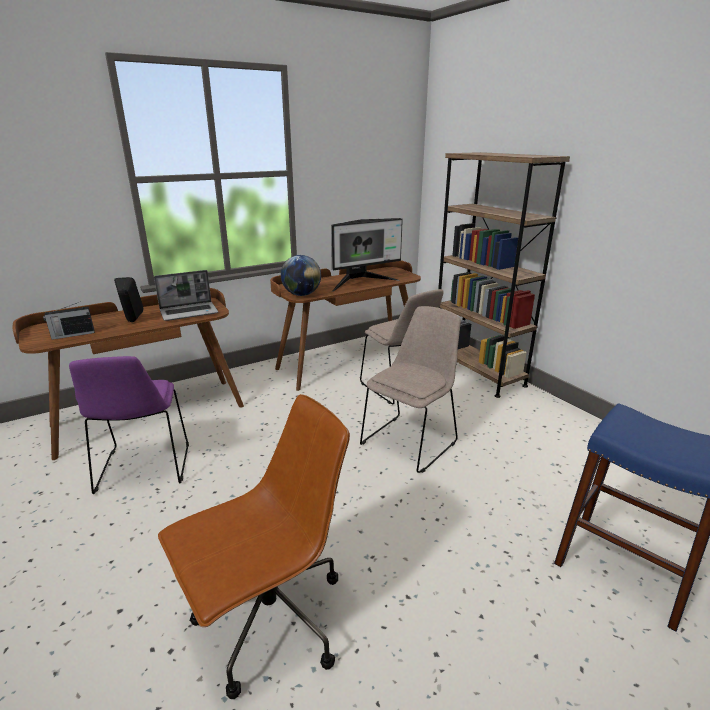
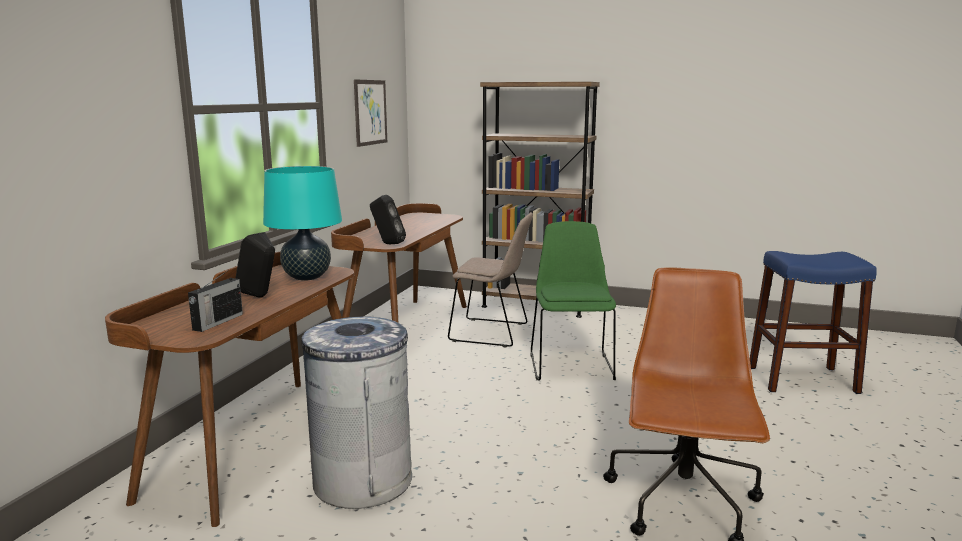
camera: 40 degrees left, 10 degrees down
(144, 469) = (363, 480): purple chair -> grey trash can
(189, 312) = (307, 277): laptop -> turquoise table lamp
(301, 294) = (387, 244): globe -> black speaker
(362, 177) = (370, 112): none -> picture
(362, 283) = (420, 227): monitor -> none
(410, 441) = (571, 365): beige chair -> green chair

